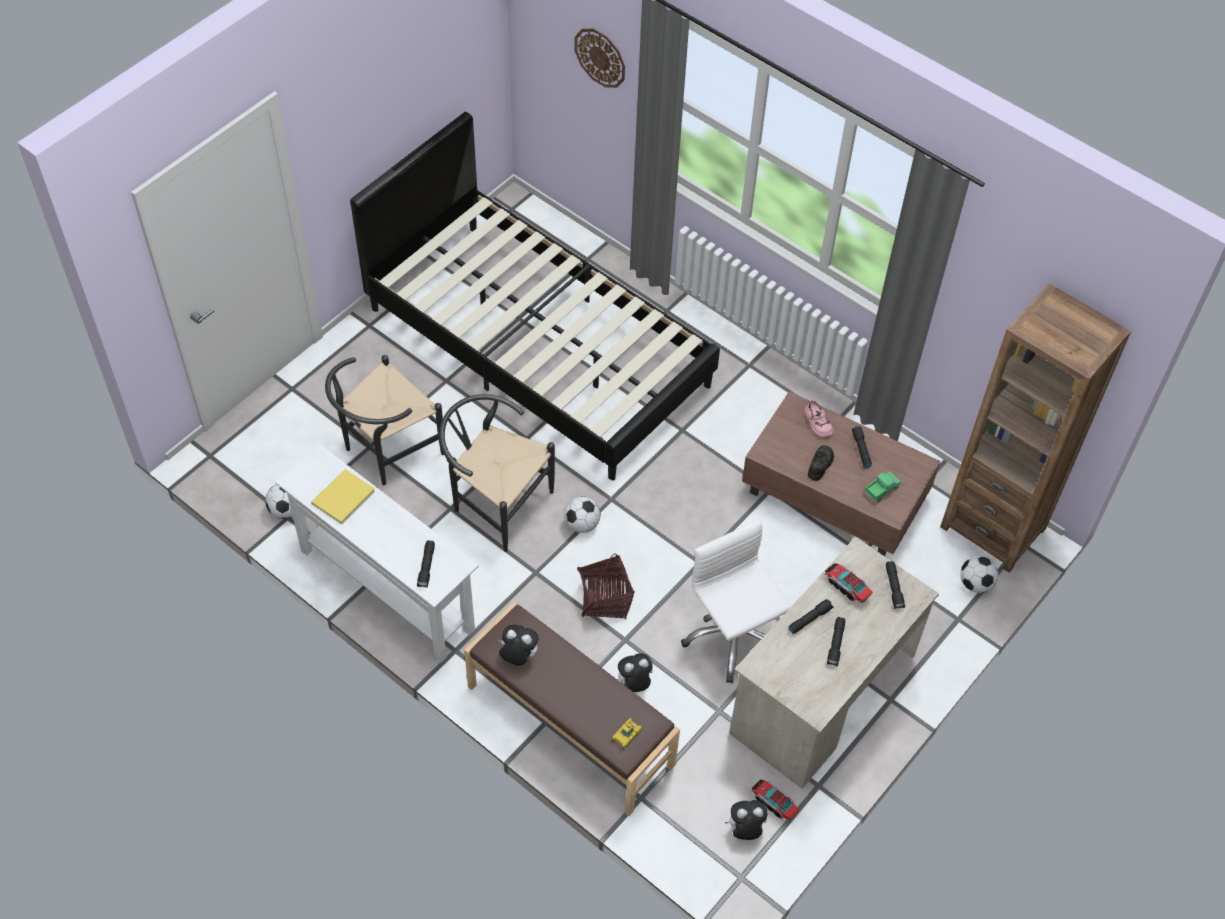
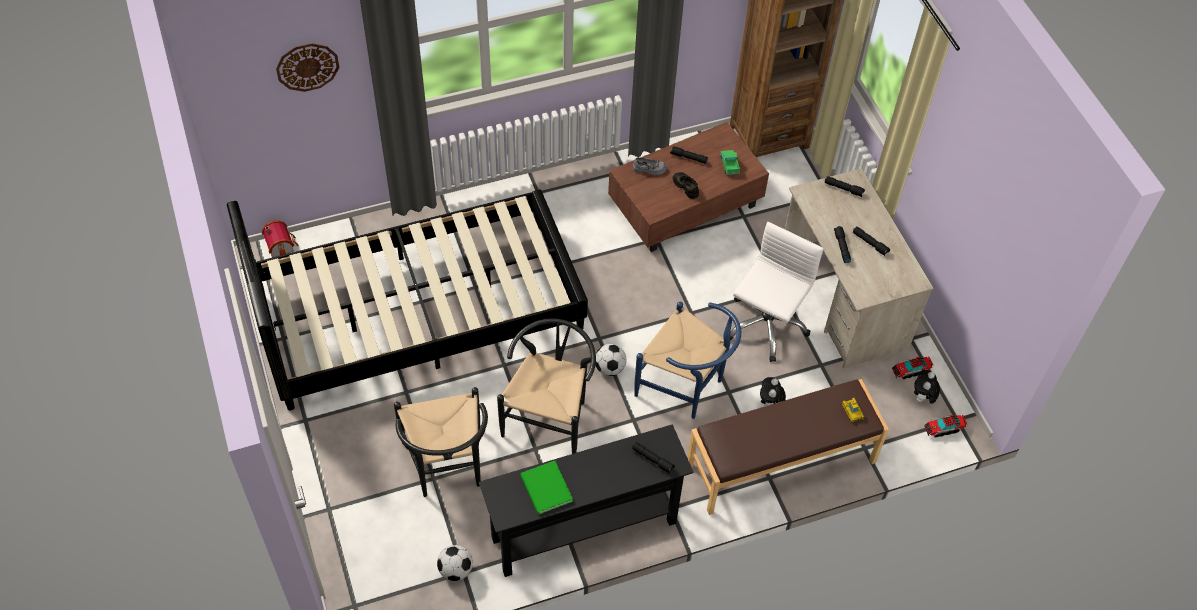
camera: 60 degrees left, 0 degrees up
(341, 498) = (545, 490): yellow book -> green book
(386, 590) = (584, 531): white console table -> black console table
(495, 502) = (550, 415): black chair -> black chair turned 135 degrees clockwise
(518, 656) = (746, 448): plush toy -> none
(538, 212) = (281, 245): none -> toy house
(604, 599) = (686, 387): basket -> blue chair
(732, 636) = (765, 325): white office chair -> white office chair turned 120 degrees clockwise
(817, 423) = (649, 169): pink shoe -> grey shoe
(847, 586) = (827, 213): toy truck -> toy truck (943, 428)
(975, 584) = (806, 170): football -> none

